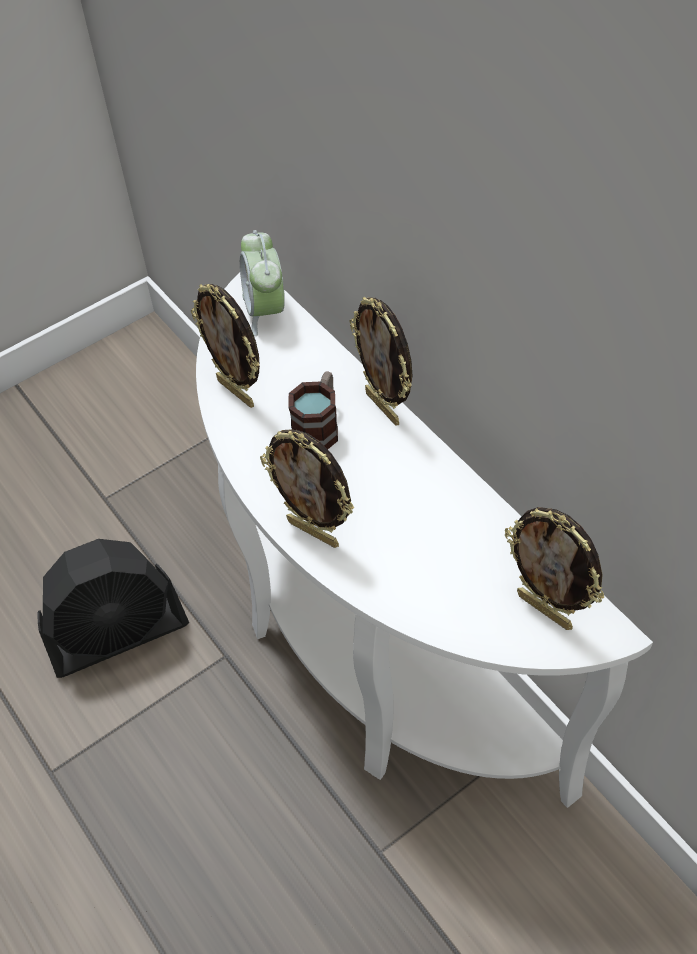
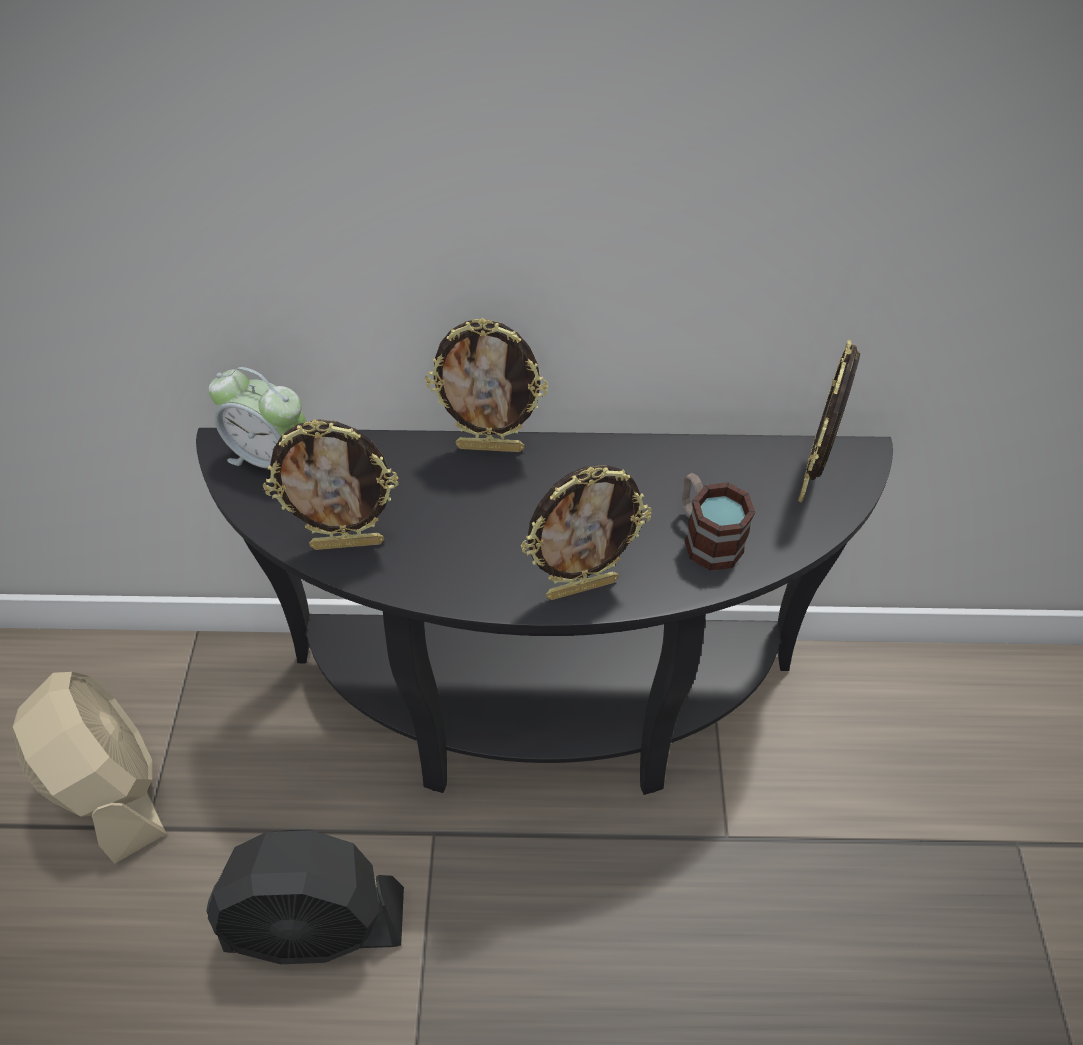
camera: 55 degrees left, 0 degrees up
(117, 459) = (113, 783): none -> beige fan
(118, 634) = (317, 920): black fan -> black fan turned 75 degrees clockwise
(319, 426) = (461, 506): mug -> mug (706, 537)
(370, 656) = (541, 713): white console table -> black console table
(545, 610) = (808, 480): picture frame -> picture frame turned 120 degrees clockwise

